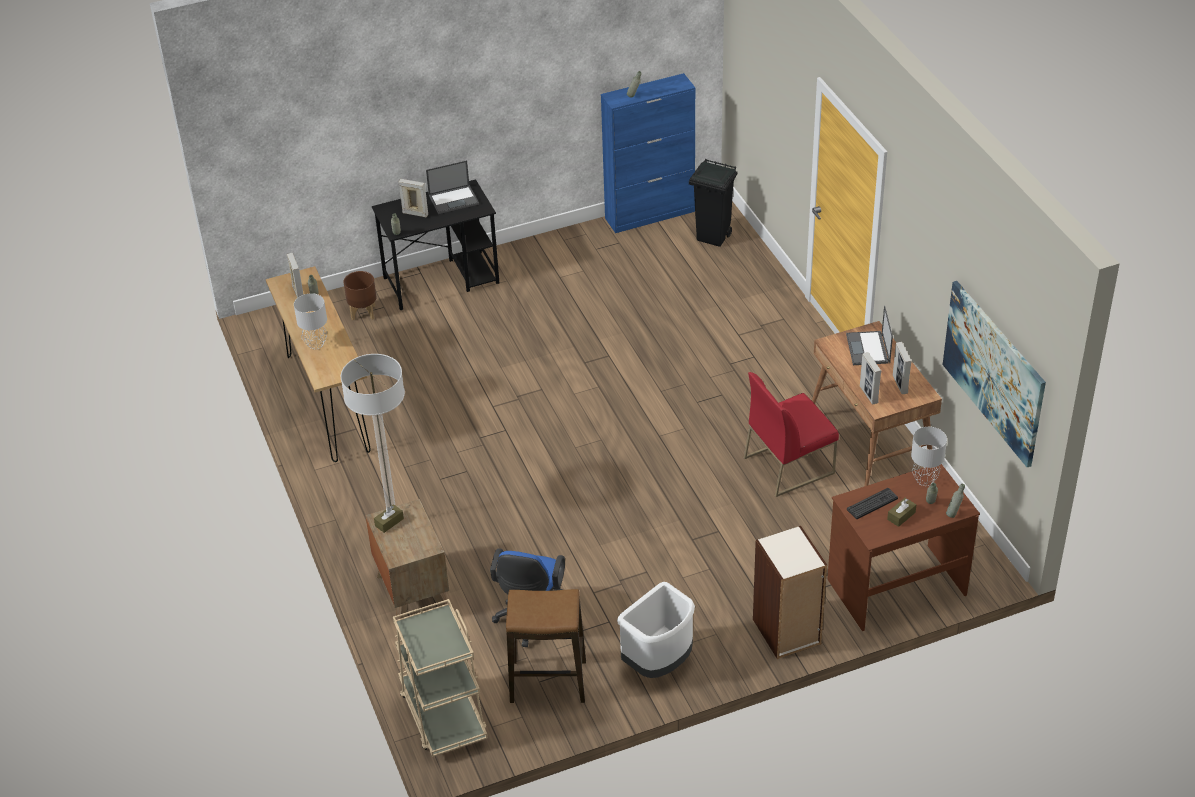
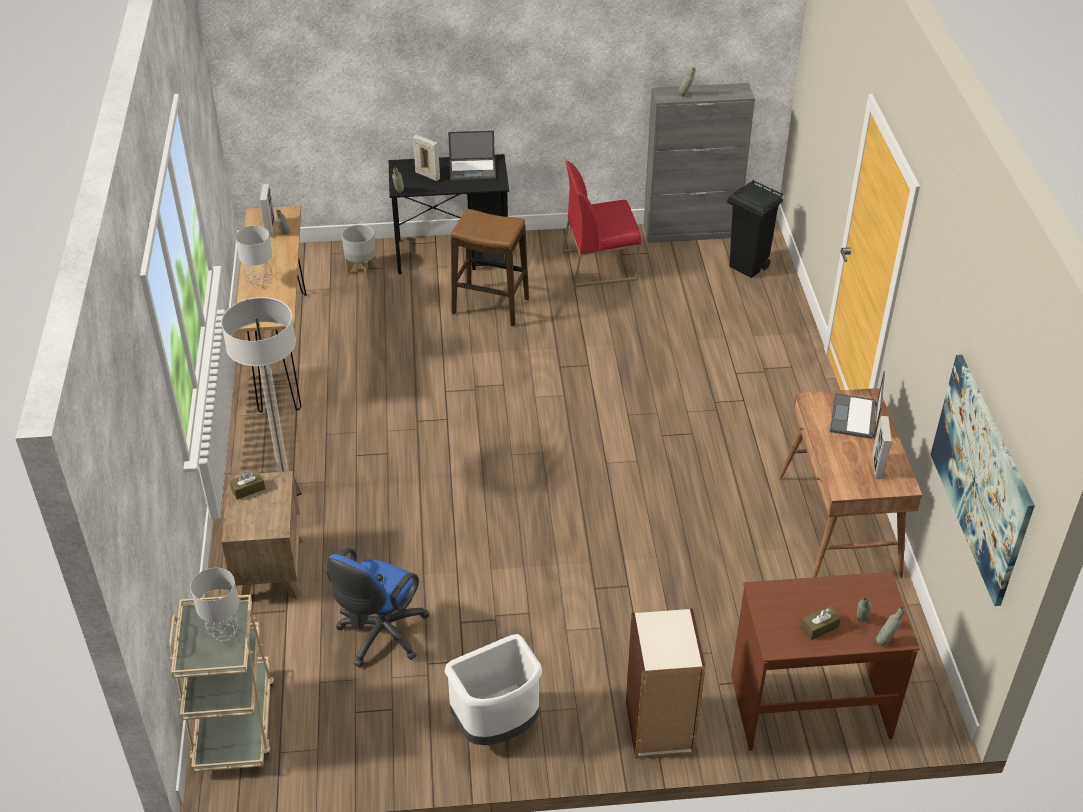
camera: 15 degrees right, 0 degrees up
(363, 312) = (361, 268): brown planter -> grey planter
(548, 682) = (364, 715): stool -> stool (490, 306)
(650, 215) = (691, 232): blue cabinet -> grey cabinet
(789, 465) = (737, 529): red chair -> red chair (600, 265)
(868, 394) = (835, 470): picture frame -> none
(872, 504) = (789, 603): keyboard -> none
(924, 480) = (864, 589): grey table lamp -> grey table lamp (223, 632)

